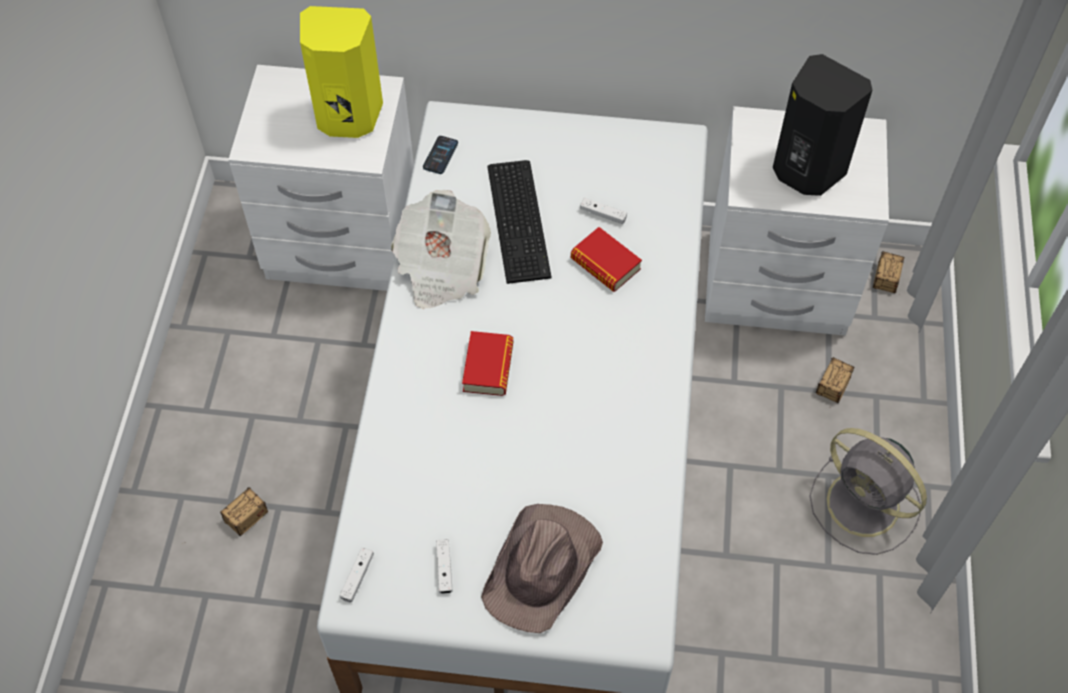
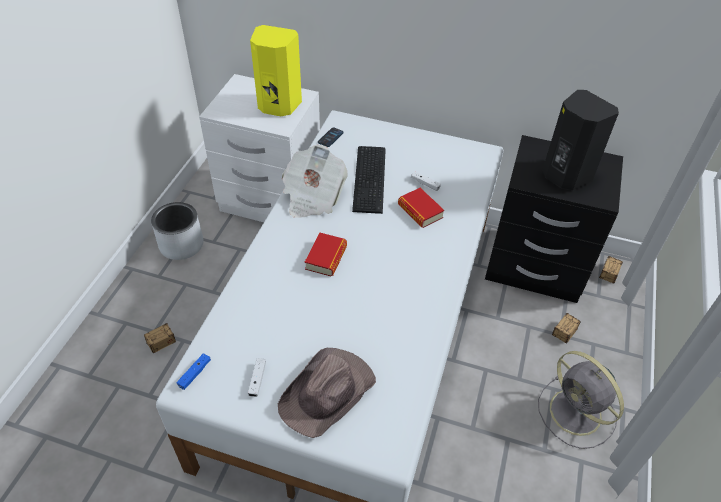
camera: 10 degrees right, 10 degrees down
(224, 351) = (181, 245): none -> grey planter
(357, 577) = (194, 374): white game controller -> blue game controller
(775, 286) = (534, 267): white nightstand -> black nightstand

